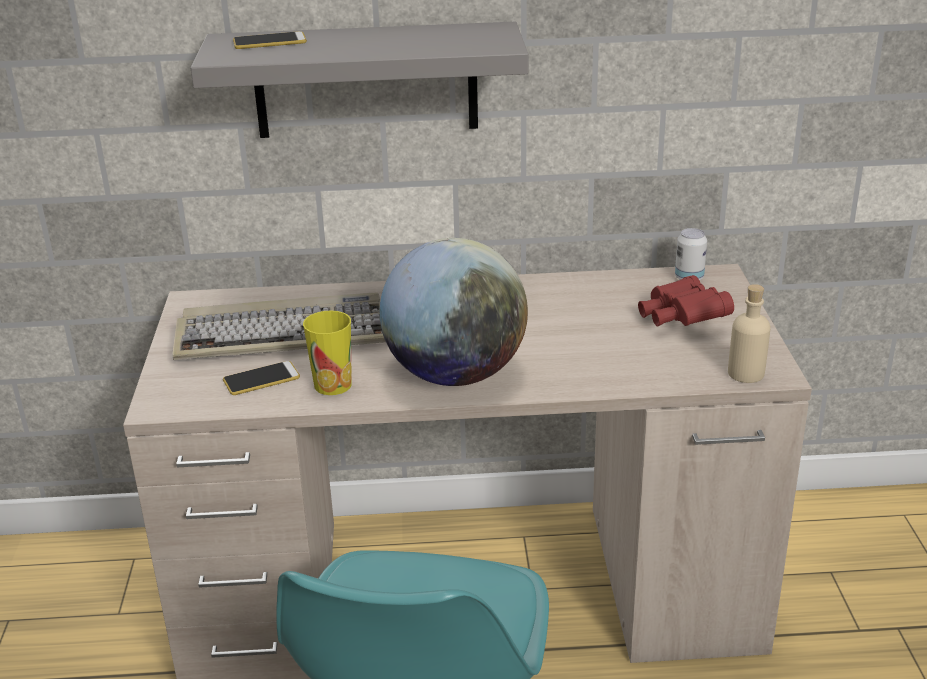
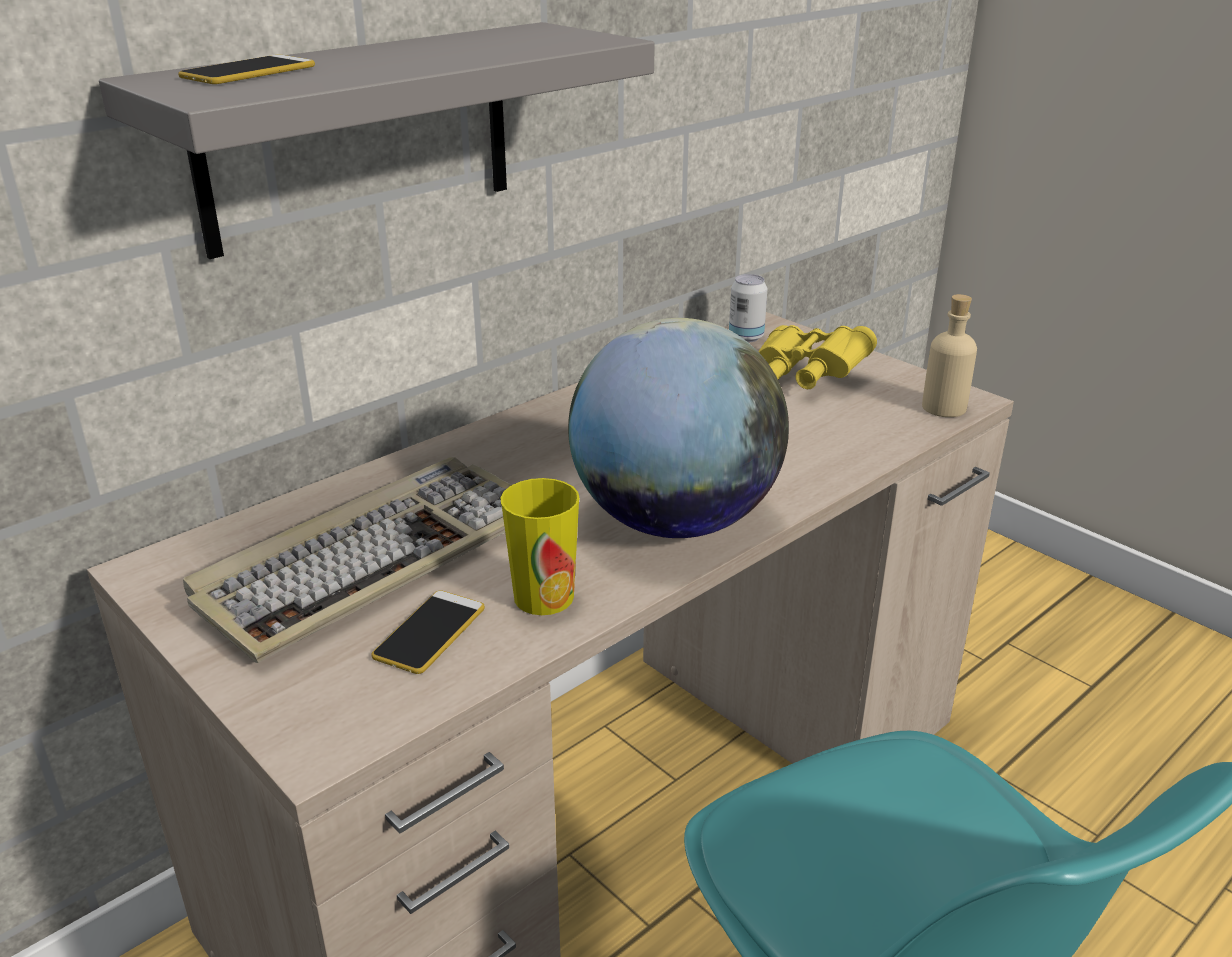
camera: 40 degrees left, 0 degrees up
(681, 319) = (804, 378): red binoculars -> yellow binoculars

